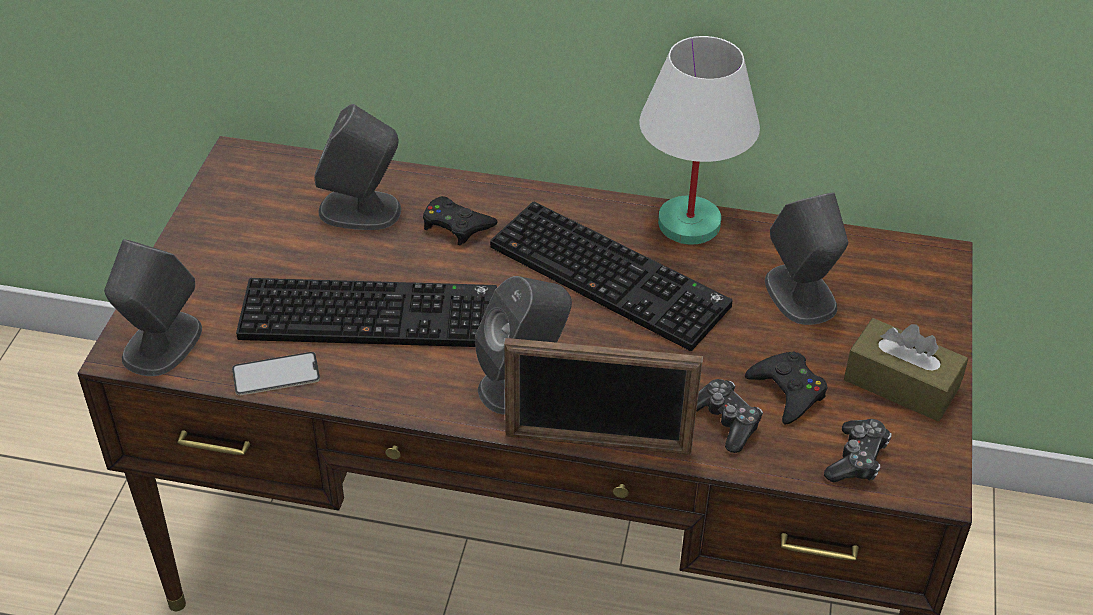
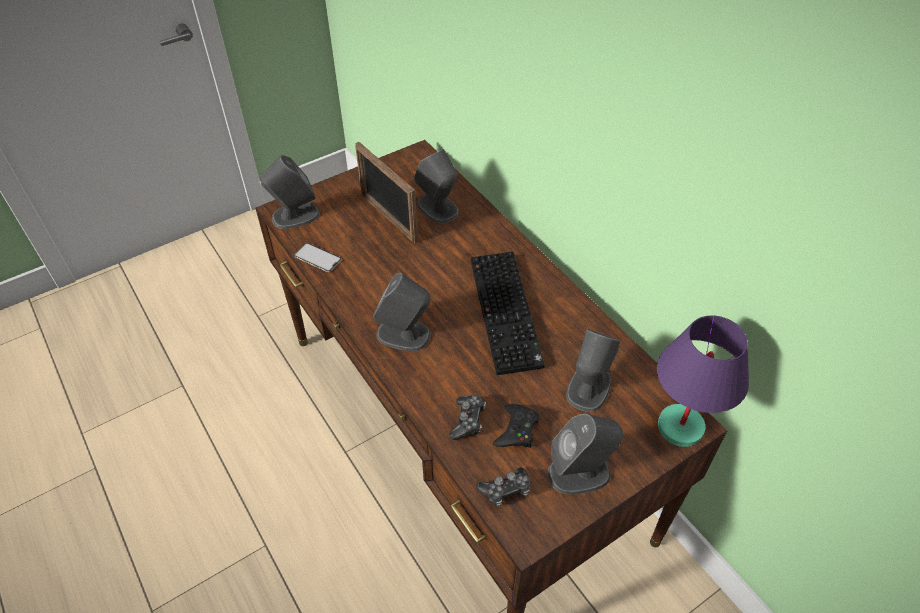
camera: 45 degrees right, 5 degrees up
(372, 313) = (385, 257): keyboard -> none
(456, 225) = (469, 241): black game controller -> none
(598, 443) = (399, 385): picture frame -> picture frame (388, 217)
(687, 224) = (577, 312): white table lamp -> none
(901, 384) = (580, 473): brown tissue box -> grey speaker
(929, 269) = (679, 427): none -> purple table lamp

